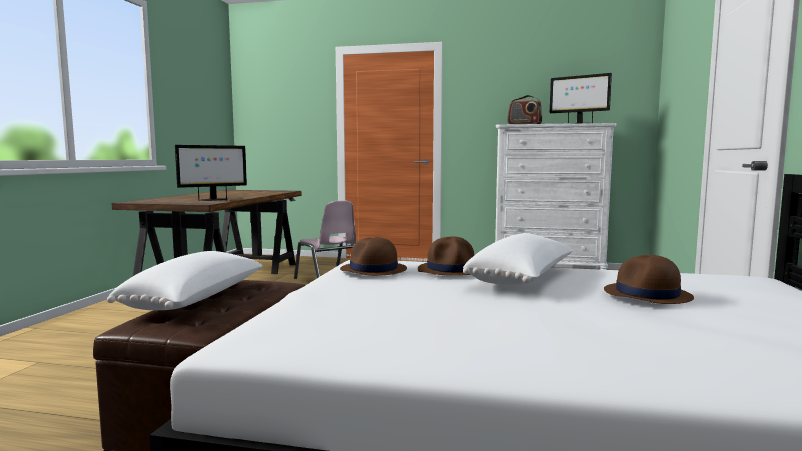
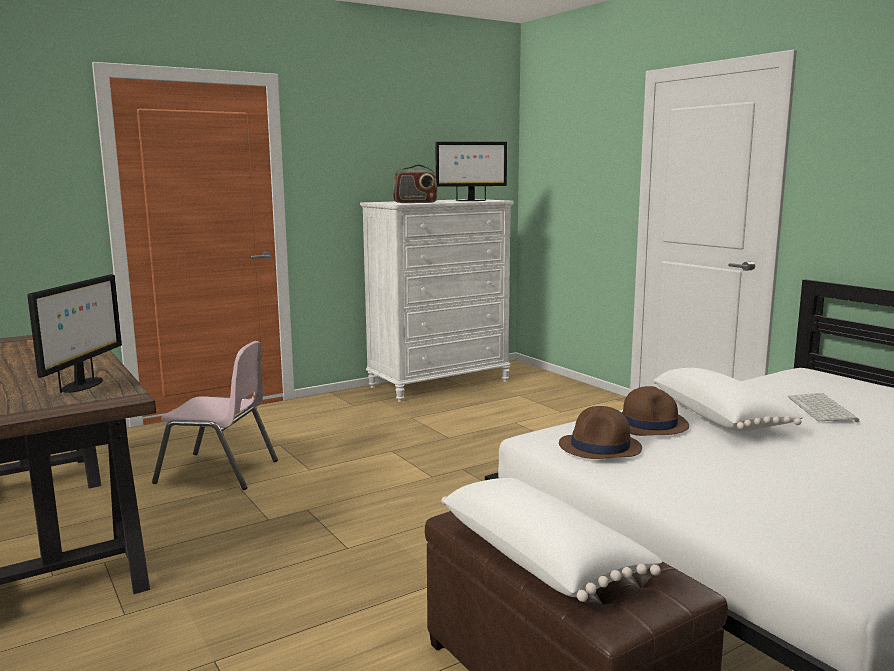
camera: 45 degrees left, 5 degrees up
(647, 295) = (823, 409): brown hat -> keyboard

